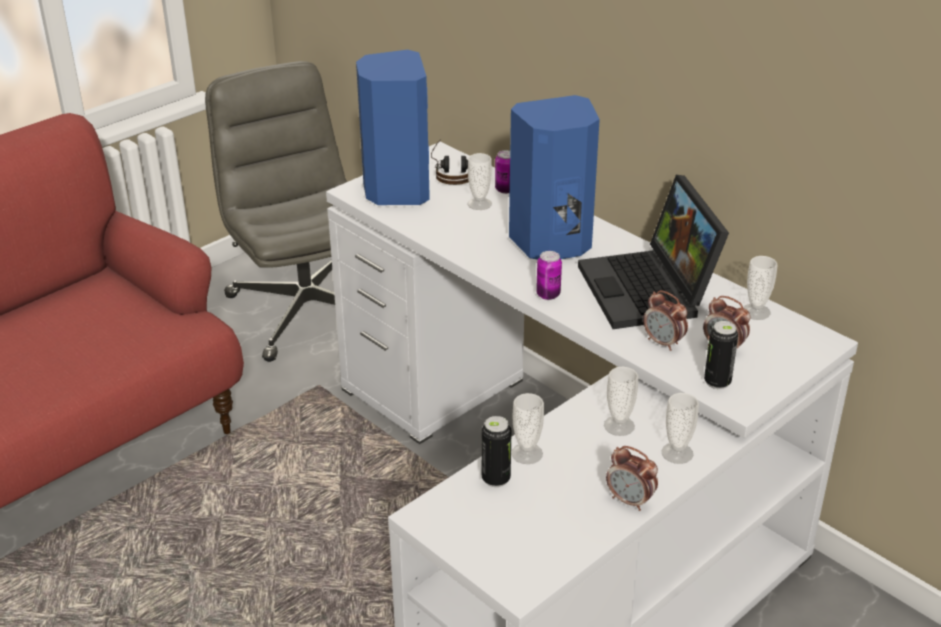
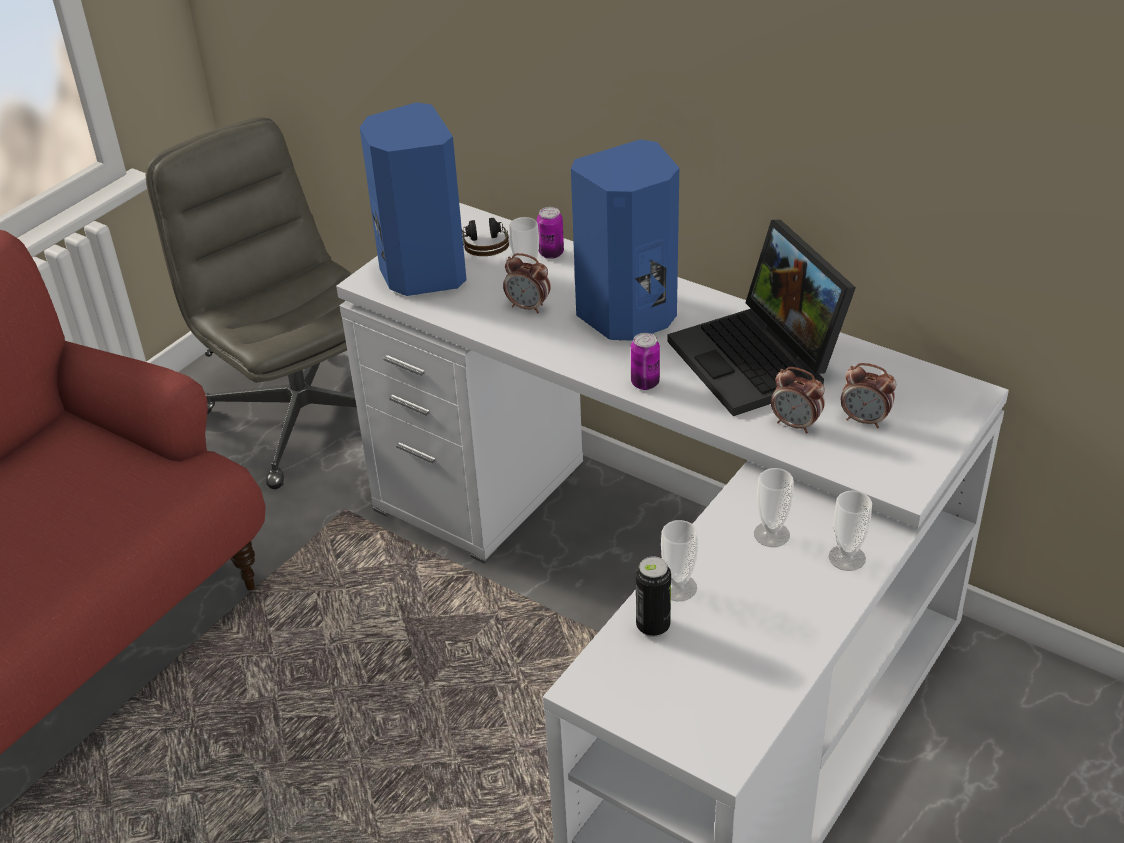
camera: 10 degrees left, 5 degrees up
(630, 501) = (813, 627): alarm clock -> alarm clock (528, 307)
(717, 382) = (871, 464): can -> none
(756, 312) = (886, 369): cup -> none

